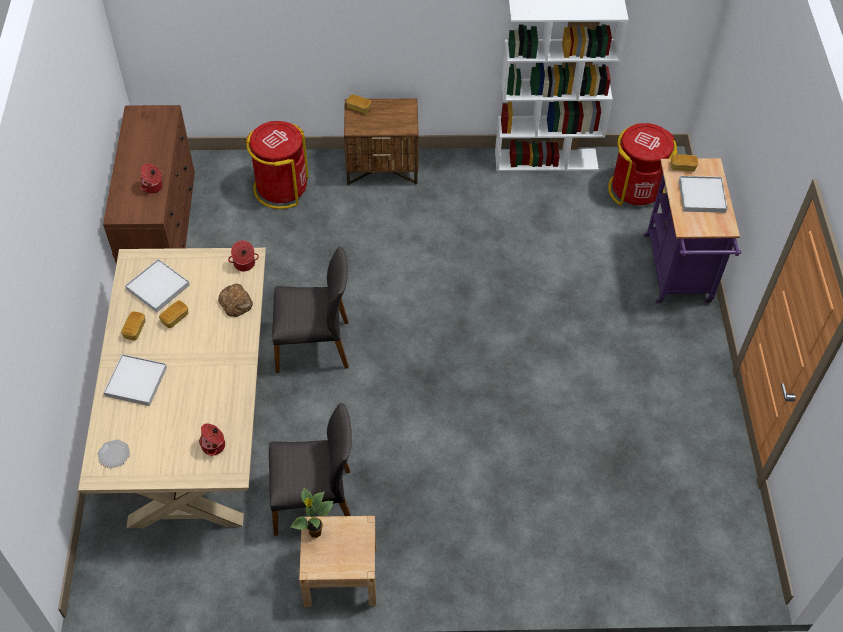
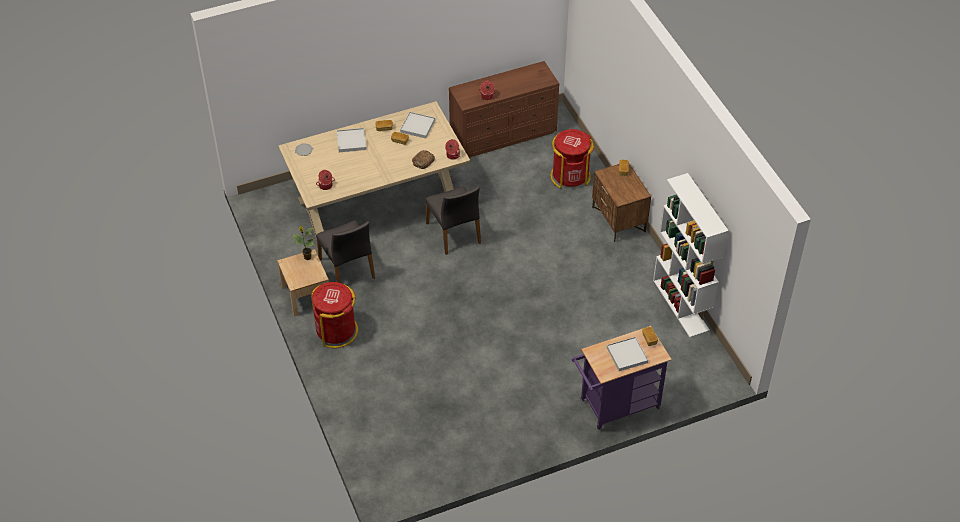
camera: 70 degrees right, 5 degrees down
(636, 189) = (683, 364): red trash can -> red trash can (336, 331)

